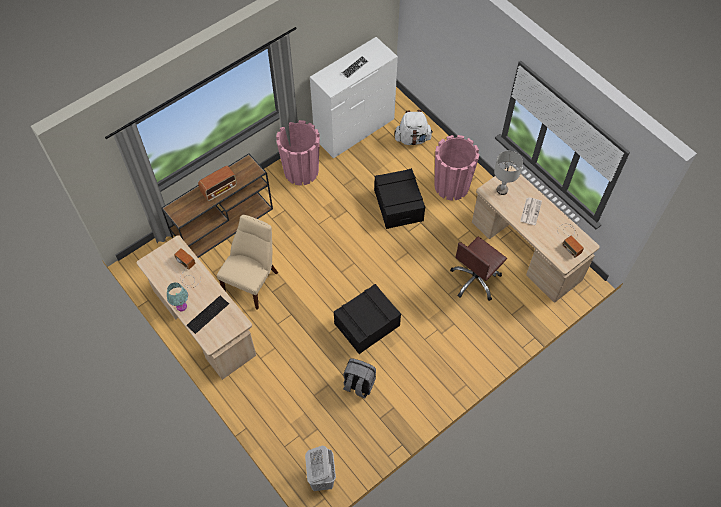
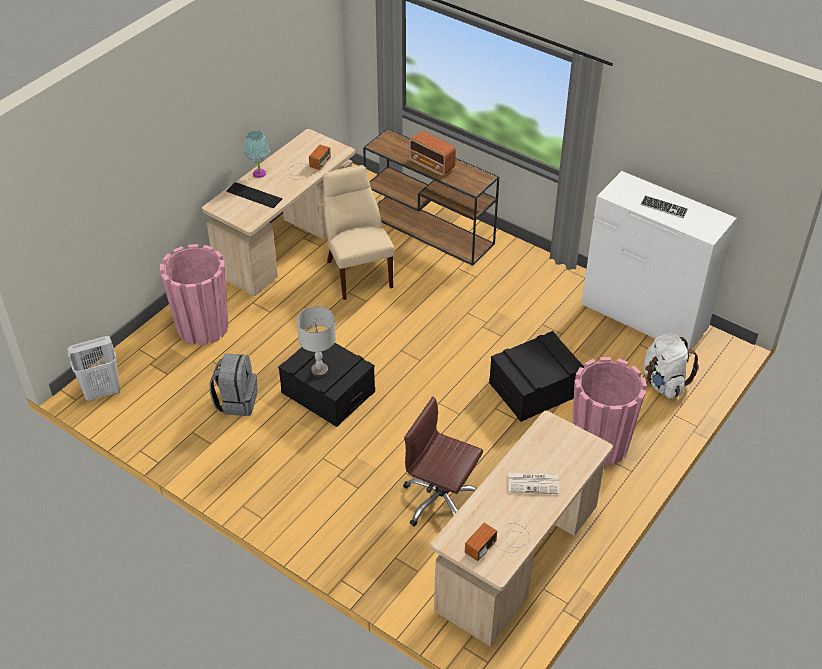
camera: 75 degrees right, 15 degrees down
(253, 281) = (358, 272): beige chair -> beige chair turned 120 degrees counterclockwise
(301, 171) = (544, 278): pink planter -> pink planter (203, 327)
(502, 190) = (558, 441): grey table lamp -> grey table lamp (319, 370)

